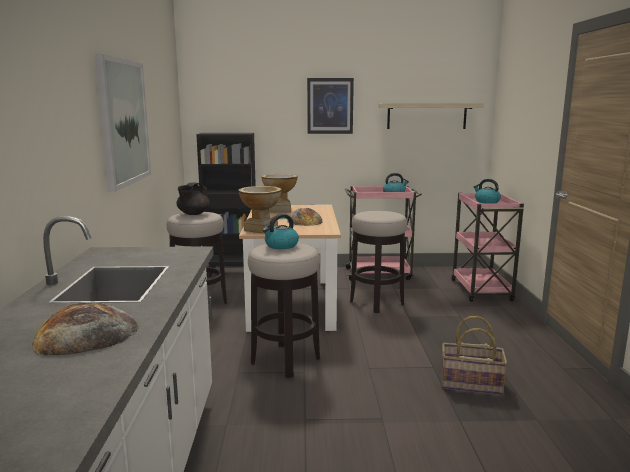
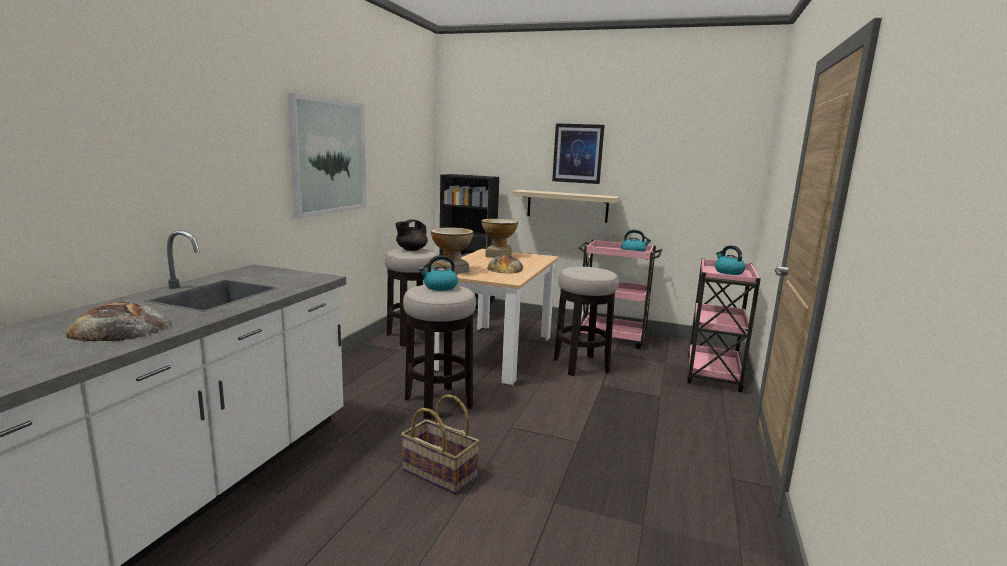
camera: 20 degrees right, 0 degrees up
(426, 116) = (684, 169): shelf -> shelf (567, 206)
(470, 384) = (602, 468): basket -> basket (438, 473)

